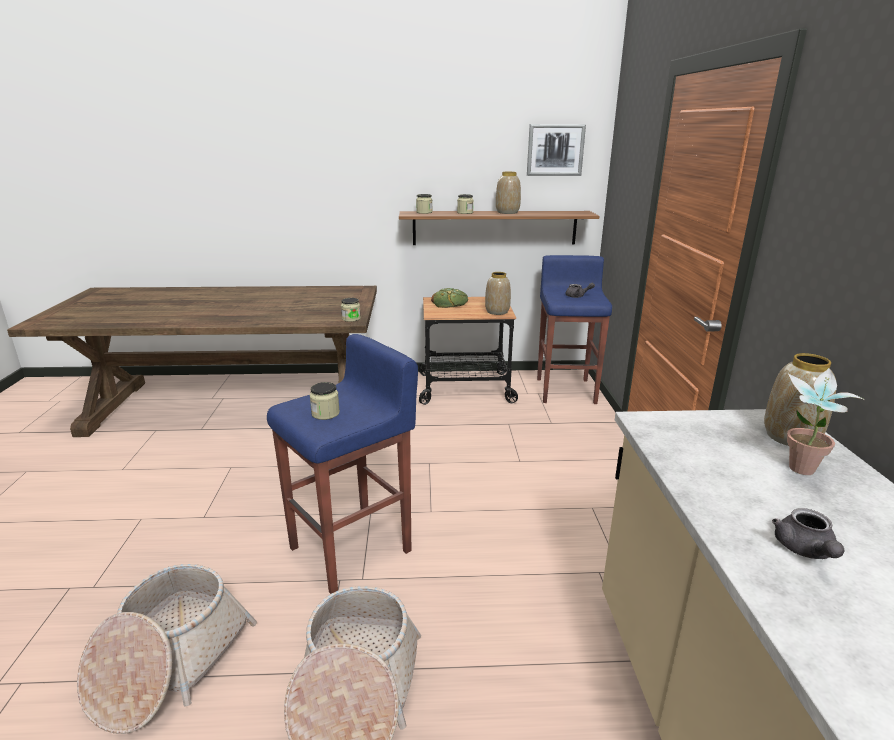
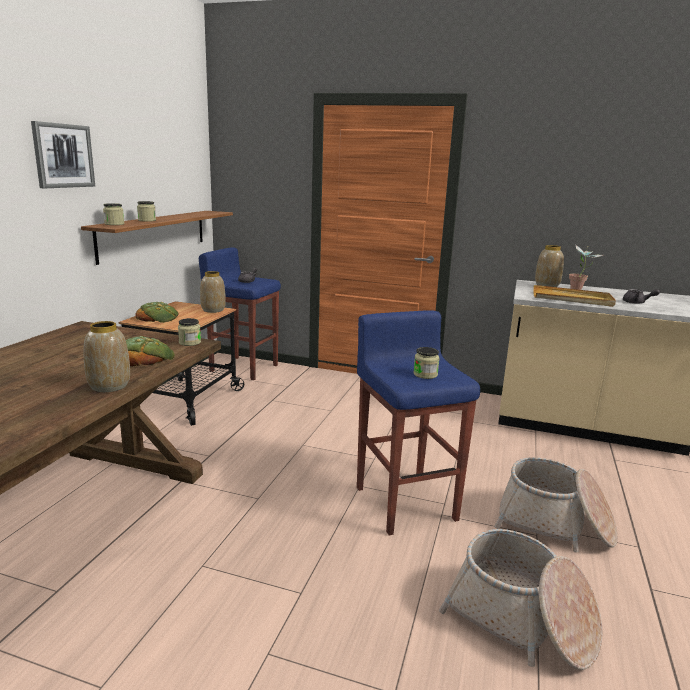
camera: 70 degrees left, 5 degrees down
(306, 315) = (144, 357): none -> bread
(507, 212) = (172, 217): vase -> vase (109, 386)
(555, 150) = (183, 156): picture -> picture (63, 156)
(700, 463) = (572, 299): none -> beige tray

